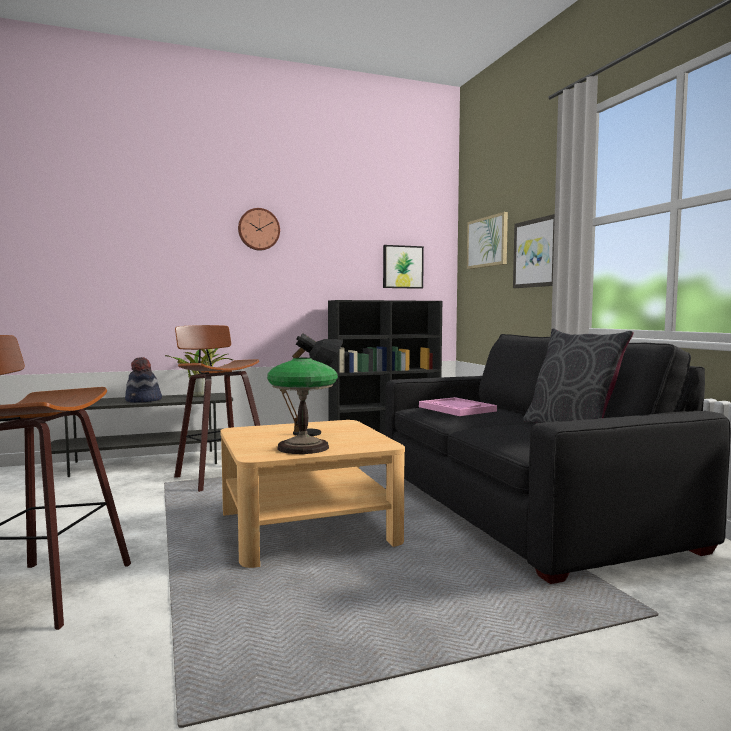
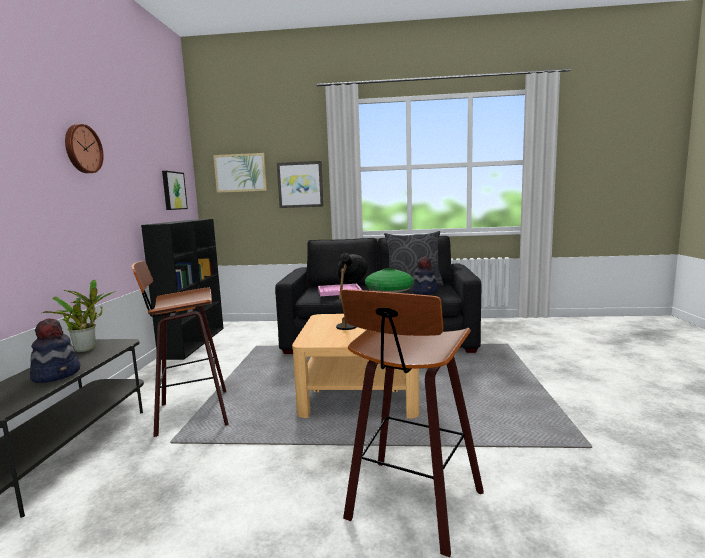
camera: 65 degrees left, 5 degrees up
(520, 436) = (425, 292): none -> hat

